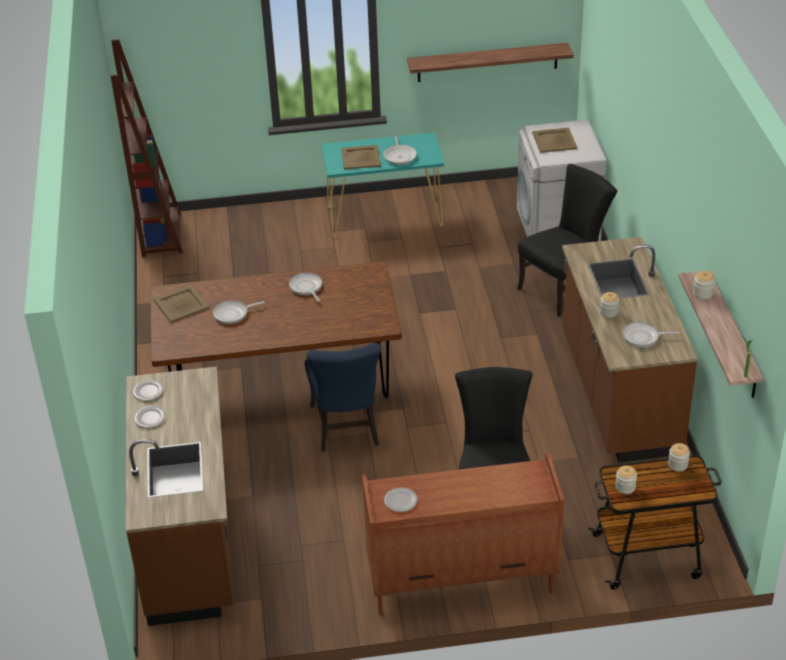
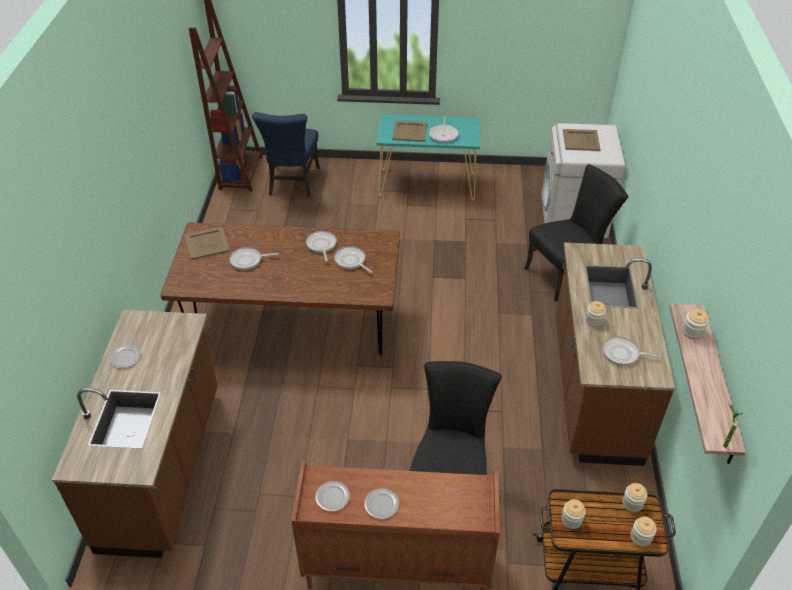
camera: 10 degrees right, 5 degrees up
(149, 391) = (136, 329): plate -> plate (382, 504)
(344, 298) = (351, 261): none -> frying pan
(346, 428) = (337, 379): blue chair -> blue chair (292, 183)
(487, 62) = (534, 61): shelf -> none
(691, 489) = (641, 537): none -> jar

